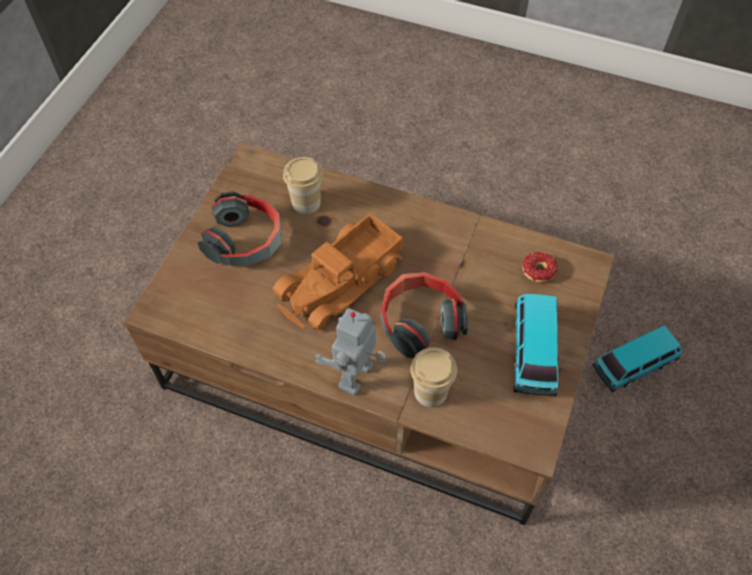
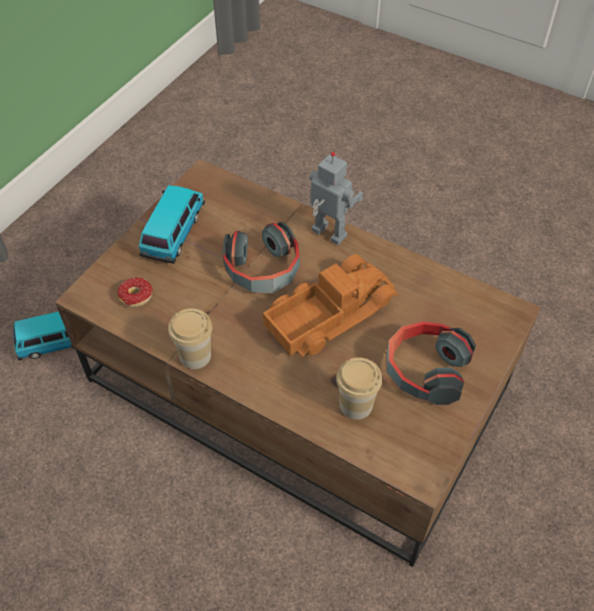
camera: 170 degrees left, 5 degrees down
(358, 377) = (327, 234): toy robot -> toy robot turned 90 degrees counterclockwise
(430, 392) = (270, 217): cup -> cup (195, 356)

